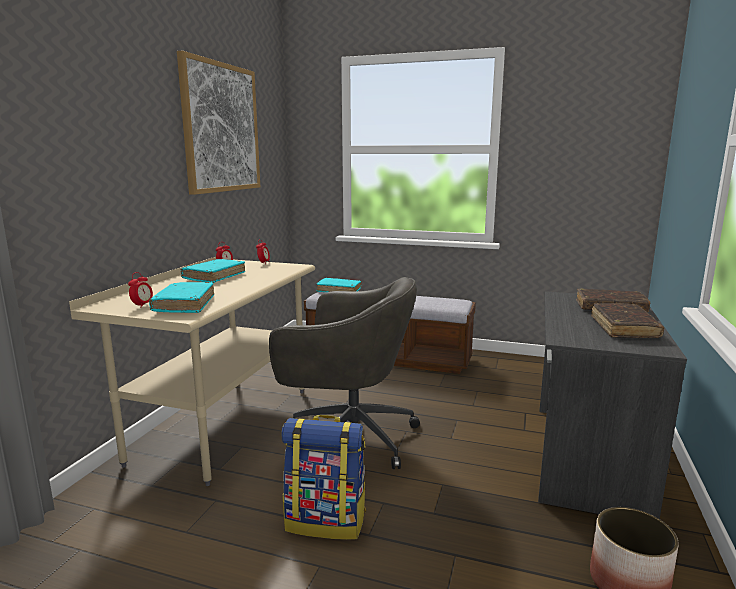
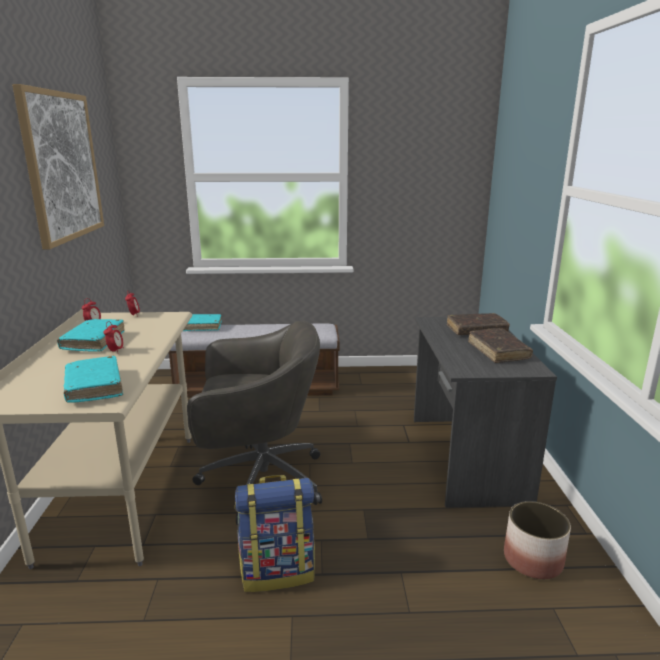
camera: 20 degrees left, 5 degrees up
(142, 306) = (44, 395): alarm clock -> alarm clock (115, 351)

